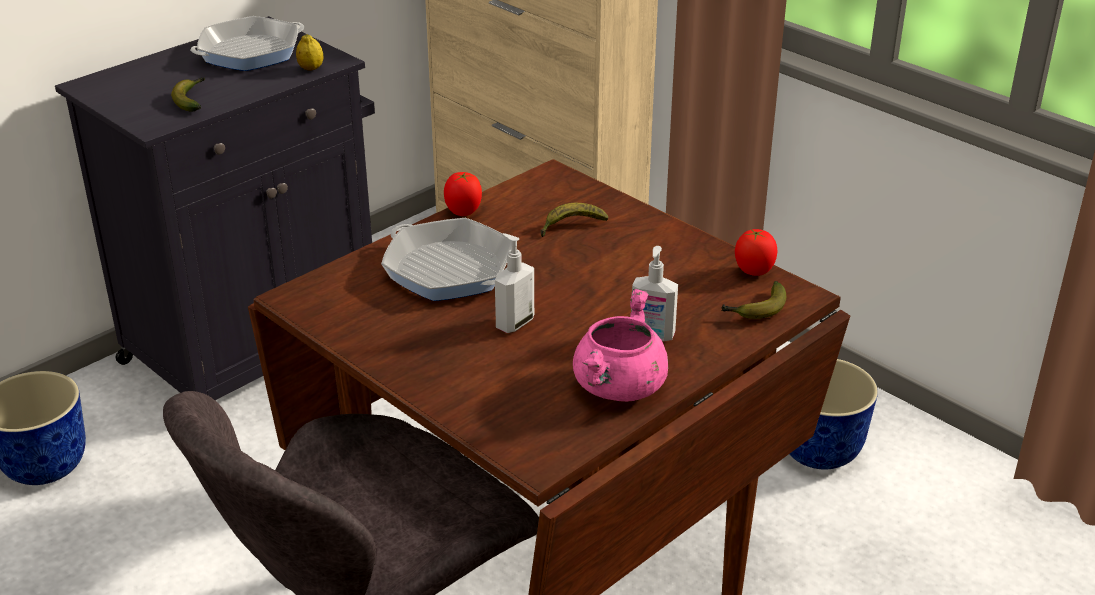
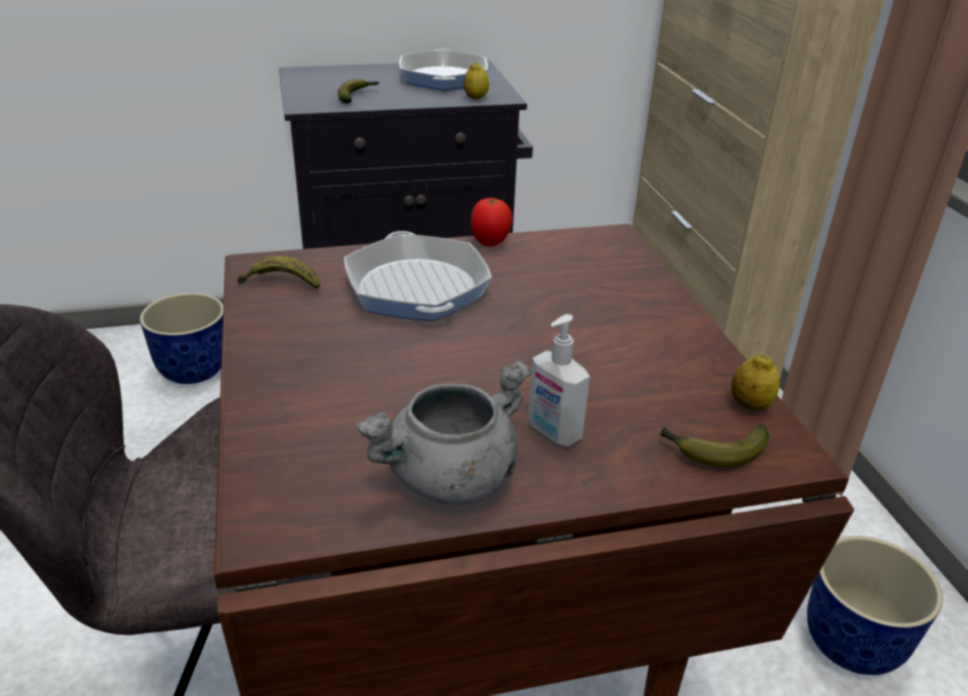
camera: 30 degrees right, 0 degrees up
(250, 52) = (443, 78): frying pan -> frying pan turned 90 degrees clockwise
(514, 323) = (418, 361): soap dispenser -> none
(571, 226) = (582, 287): banana -> banana (281, 283)
(619, 388) = (451, 480): pink cooking pot -> grey cooking pot
(753, 272) = (749, 405): tomato -> lemon

